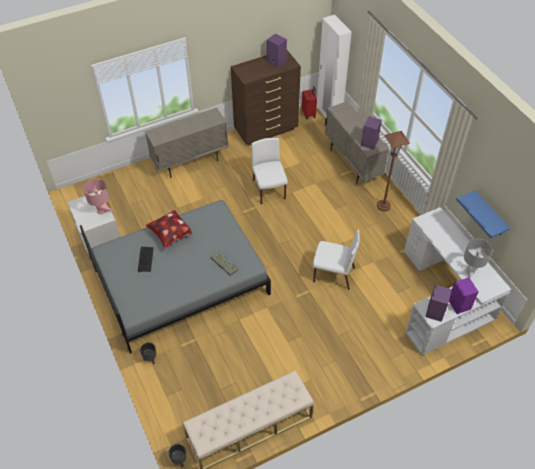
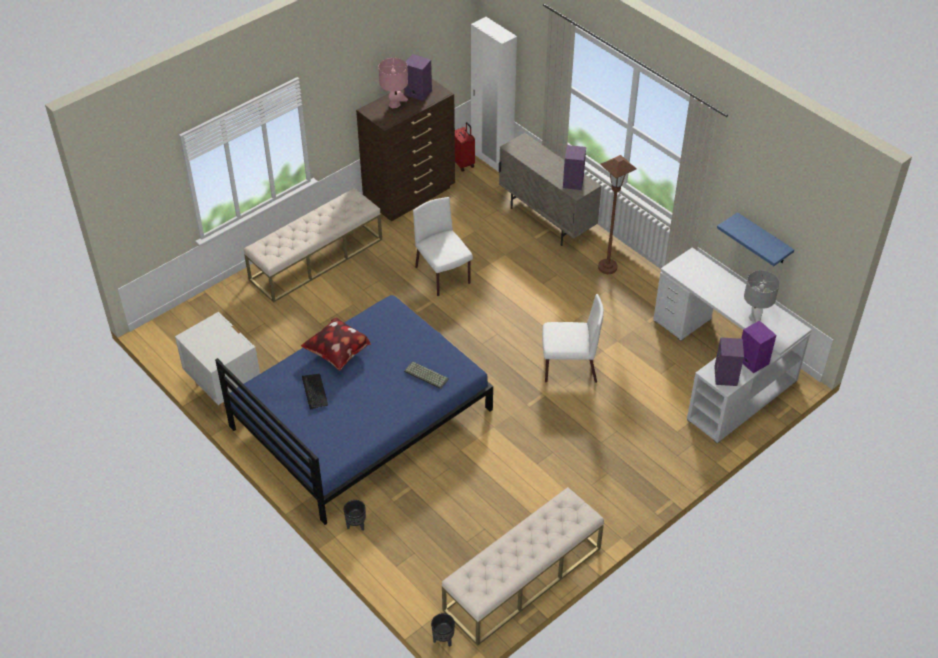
camera: 15 degrees left, 5 degrees down
(101, 211) = (230, 339): pink table lamp -> pink table lamp (394, 105)
(180, 281) = (360, 418): grey bed -> blue bed
(190, 162) = (316, 259): beige cabinet -> beige bench

